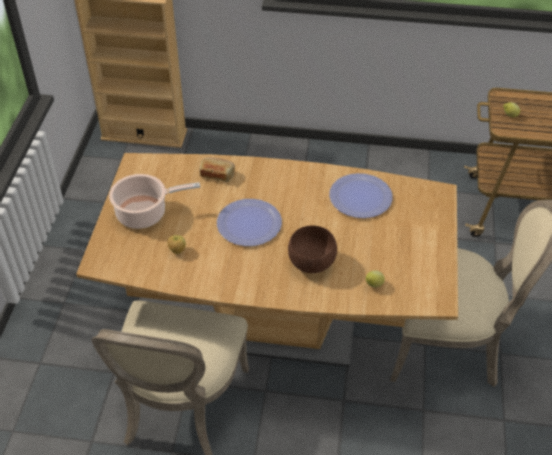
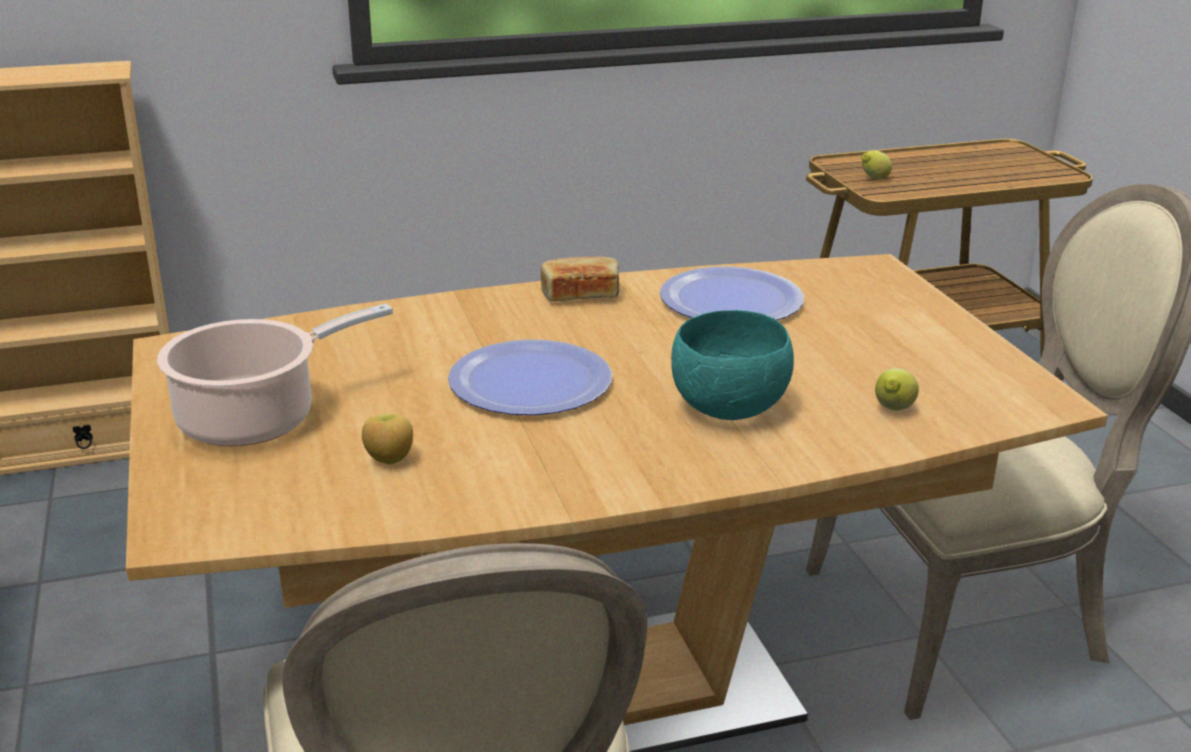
camera: 25 degrees left, 20 degrees down
(217, 174) = (392, 328): bread -> bread (580, 295)
(312, 264) = (731, 410): brown bowl -> turquoise bowl

